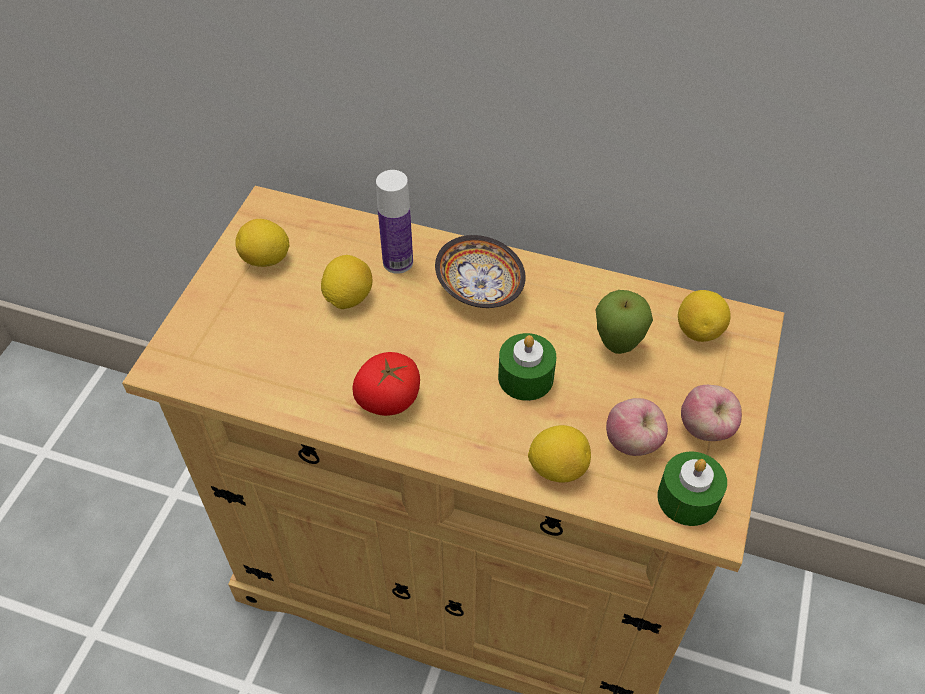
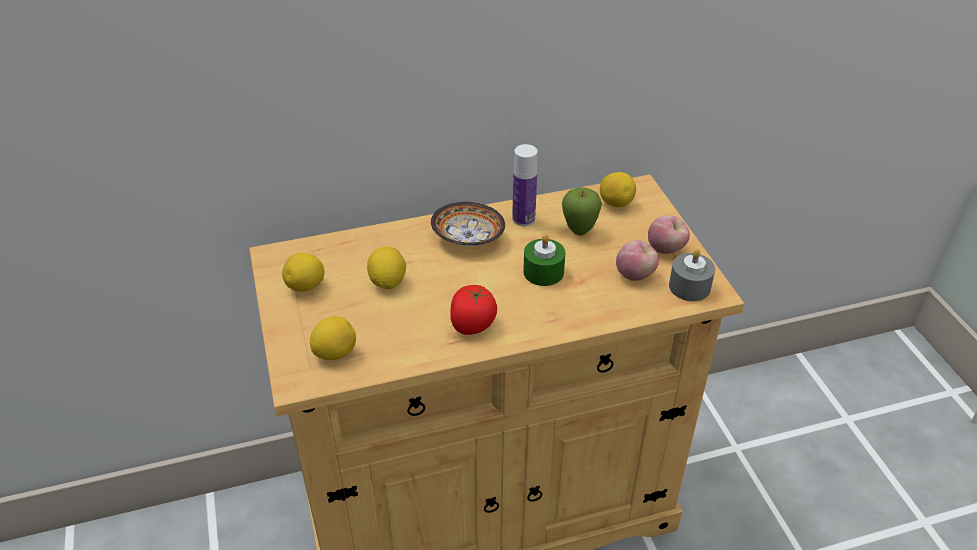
camera: 35 degrees left, 10 degrees down
(398, 262) = (400, 247): bottle -> bottle (523, 219)
(557, 468) = (607, 308): lemon -> lemon (335, 353)
(687, 498) = (689, 287): green candle -> grey candle

